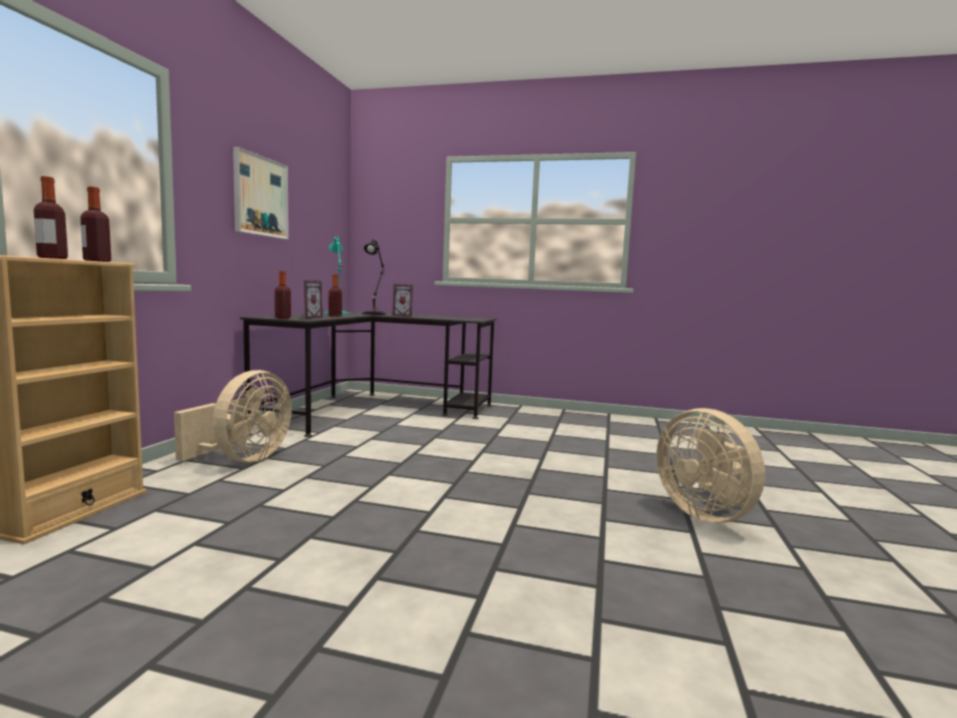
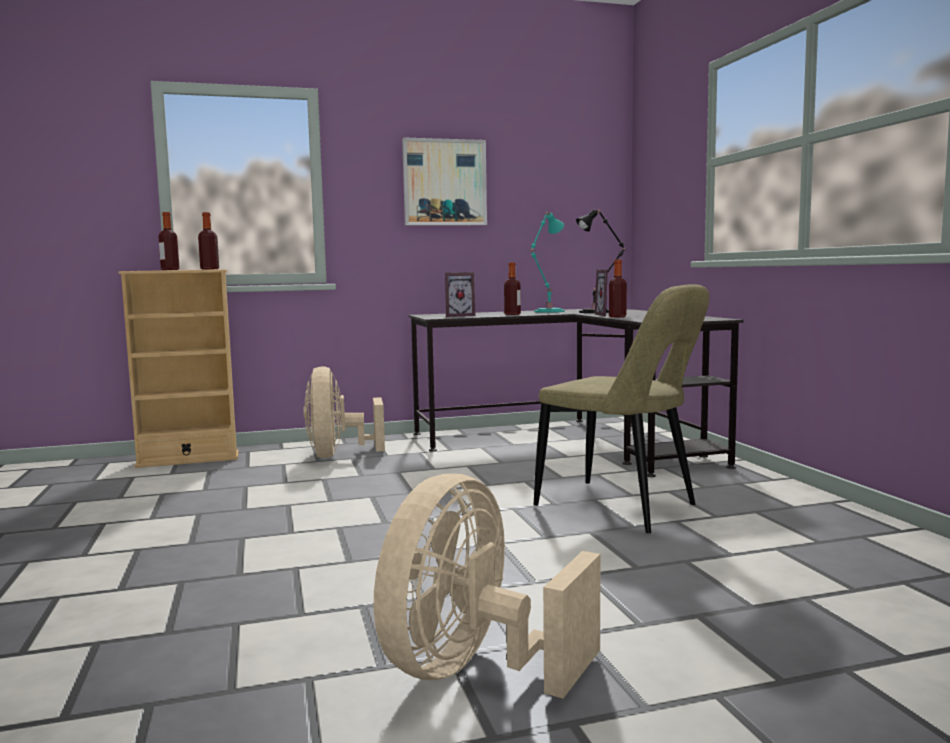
camera: 60 degrees right, 0 degrees up
(243, 459) = (337, 455): beige fan -> beige fan turned 90 degrees clockwise
(283, 318) = (431, 316): bottle -> bottle (617, 316)
(518, 436) = (621, 508): none -> beige chair

